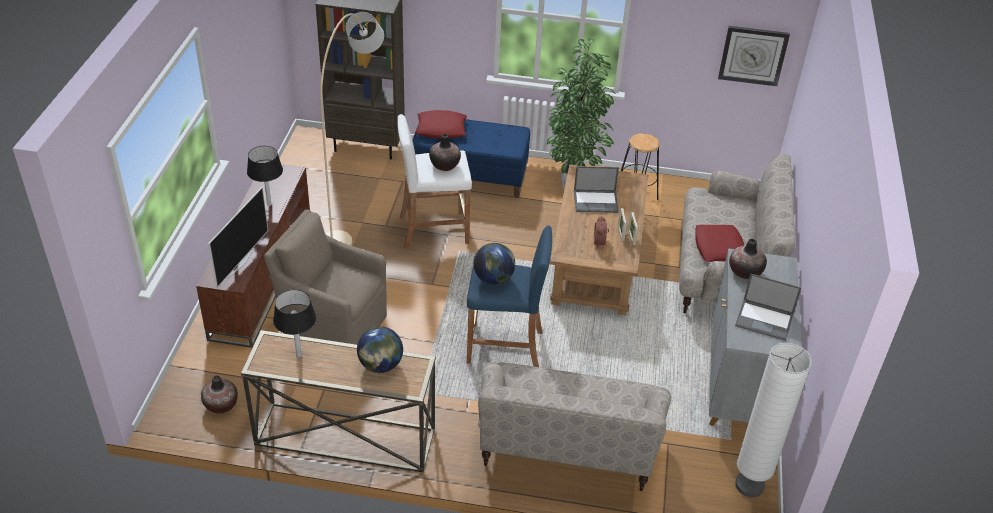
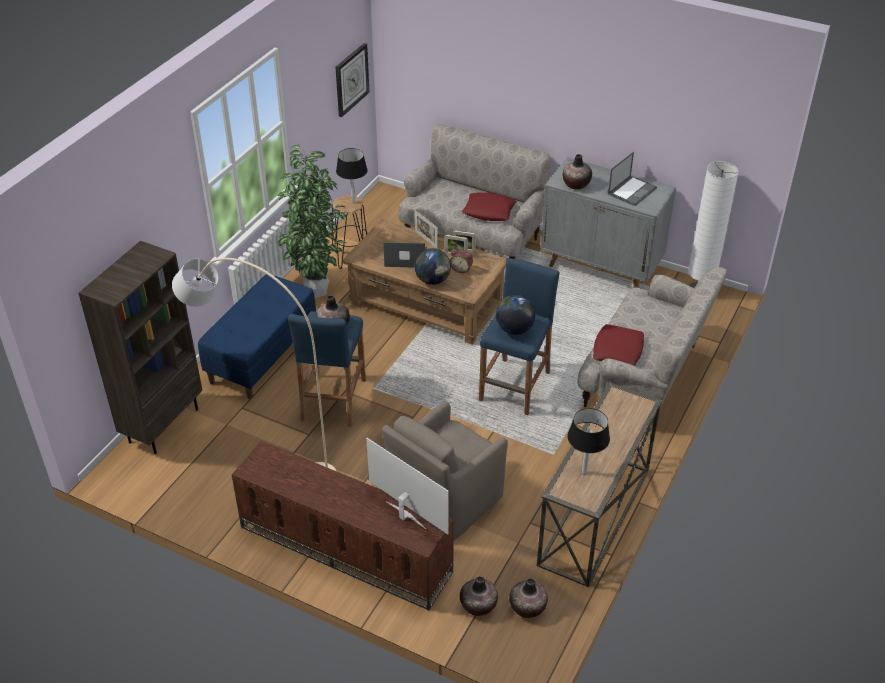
camera: 70 degrees left, 0 degrees up
(217, 371) = (478, 606): none -> vase
(269, 204) = (315, 479): black table lamp -> black table lamp (353, 202)
(380, 365) = (611, 418): globe -> globe (433, 280)
(434, 230) = (333, 399): white stool -> blue stool
(441, 129) = (234, 333): red pillow -> red pillow (618, 350)
(596, 201) = (405, 257): laptop -> laptop turned 105 degrees counterclockwise
(632, 209) = (426, 240): none -> picture frame

